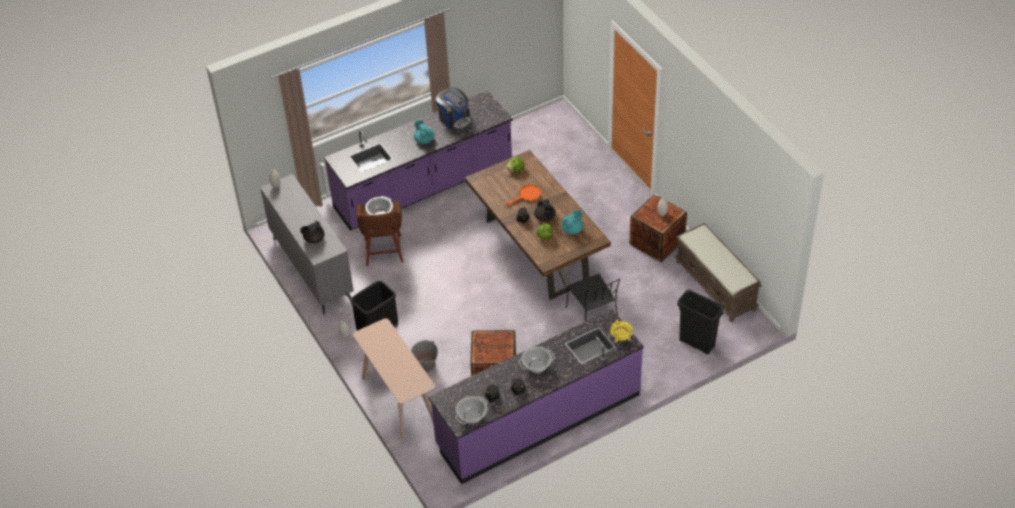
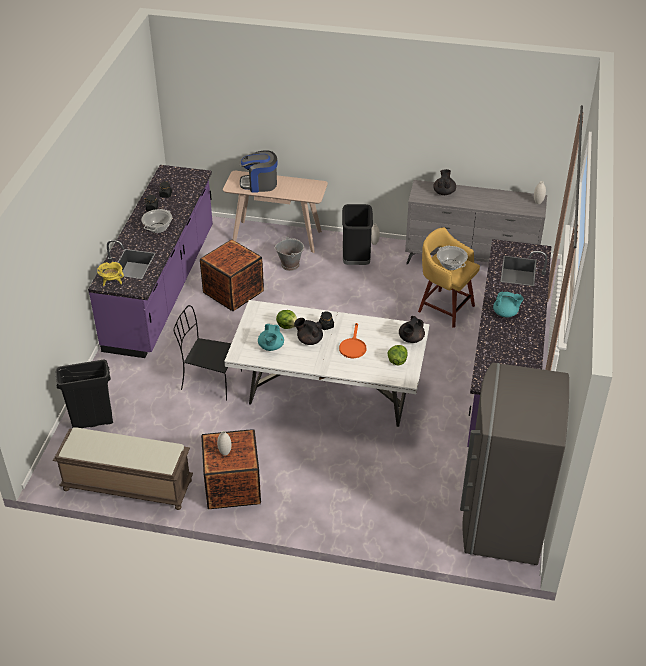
camera: 130 degrees right, 5 degrees down
(383, 251) = (444, 307): brown stool -> yellow stool
(454, 119) = (515, 349): coffee machine -> coffee machine (259, 184)
(472, 416) = (165, 178): cooking pot -> none
(489, 176) = (410, 339): none -> black teapot
(537, 251) = (327, 396): brown dining table -> white dining table
(546, 127) = (502, 523): none -> grey fridge

